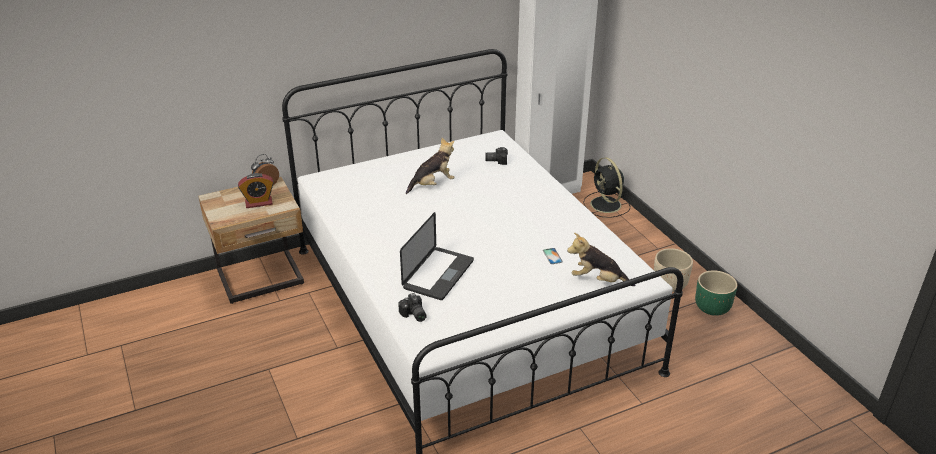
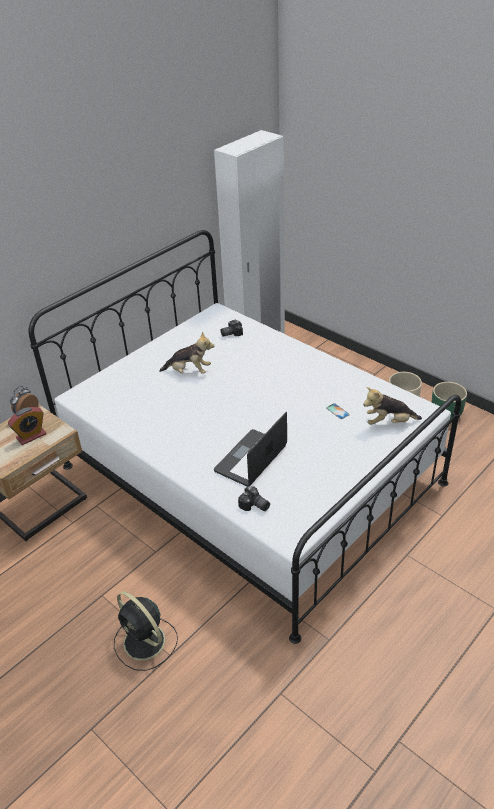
camera: 20 degrees left, 5 degrees up
(432, 184) = (189, 371): plush toy -> plush toy turned 60 degrees clockwise
(438, 274) = (251, 459): laptop -> laptop turned 150 degrees counterclockwise
(606, 205) = (312, 346): black fan -> black fan (145, 642)

